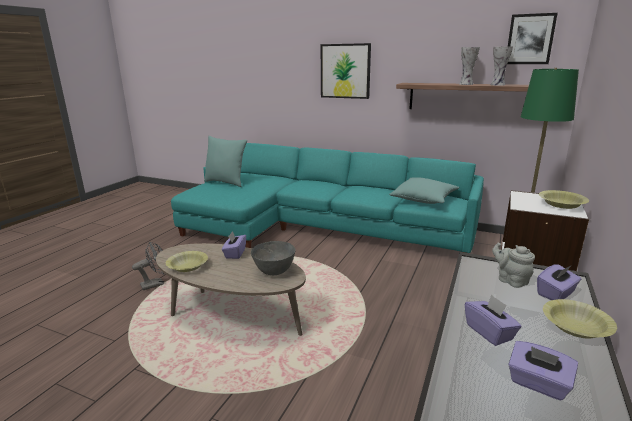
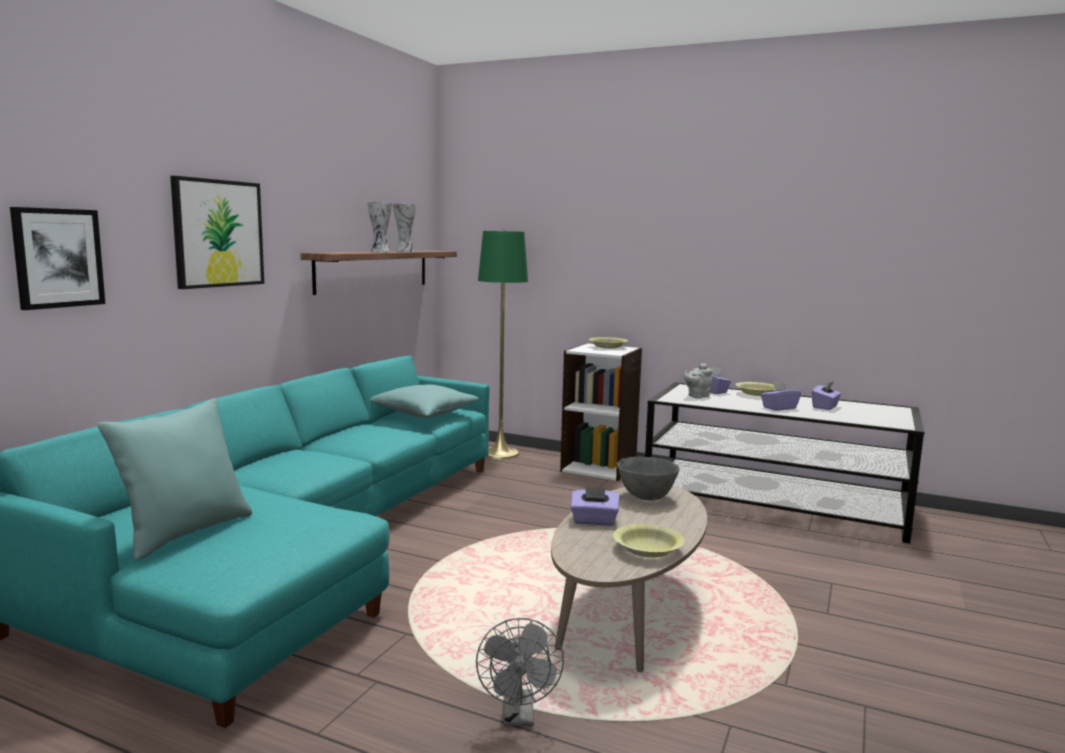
camera: 90 degrees left, 10 degrees down
(156, 284) = (519, 716): grey fan -> grey fan turned 150 degrees counterclockwise
(530, 39) = (405, 197): picture -> picture (58, 258)

